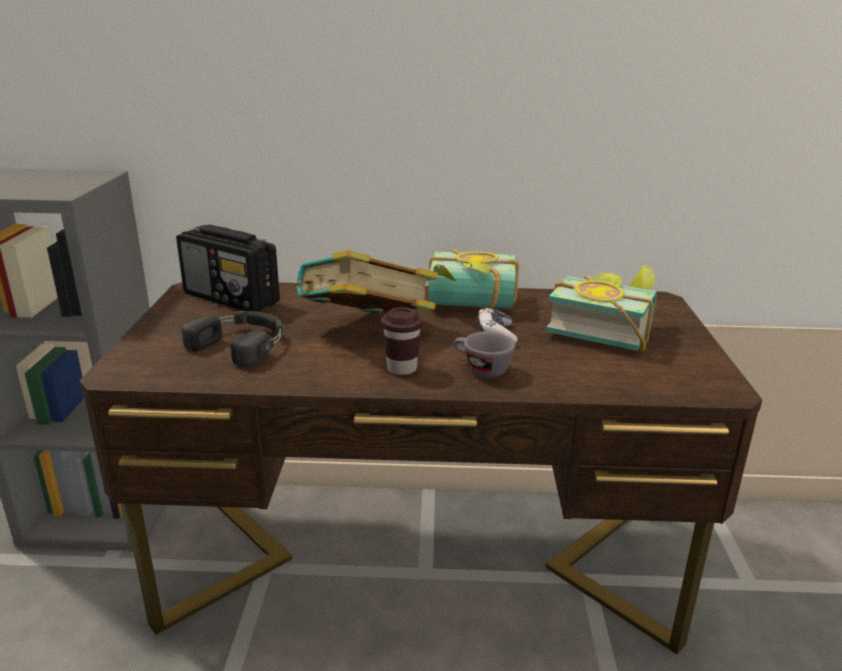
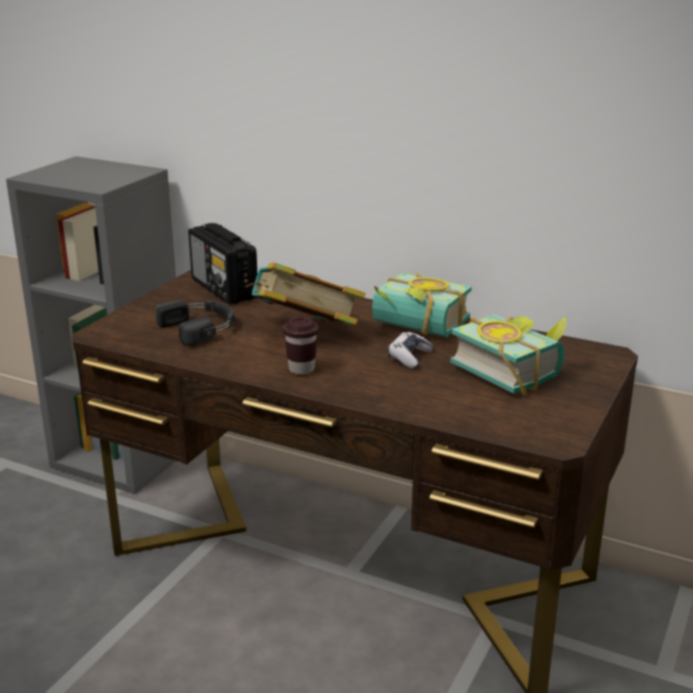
camera: 25 degrees right, 0 degrees up
(480, 369) = (364, 382): grey cup -> none

